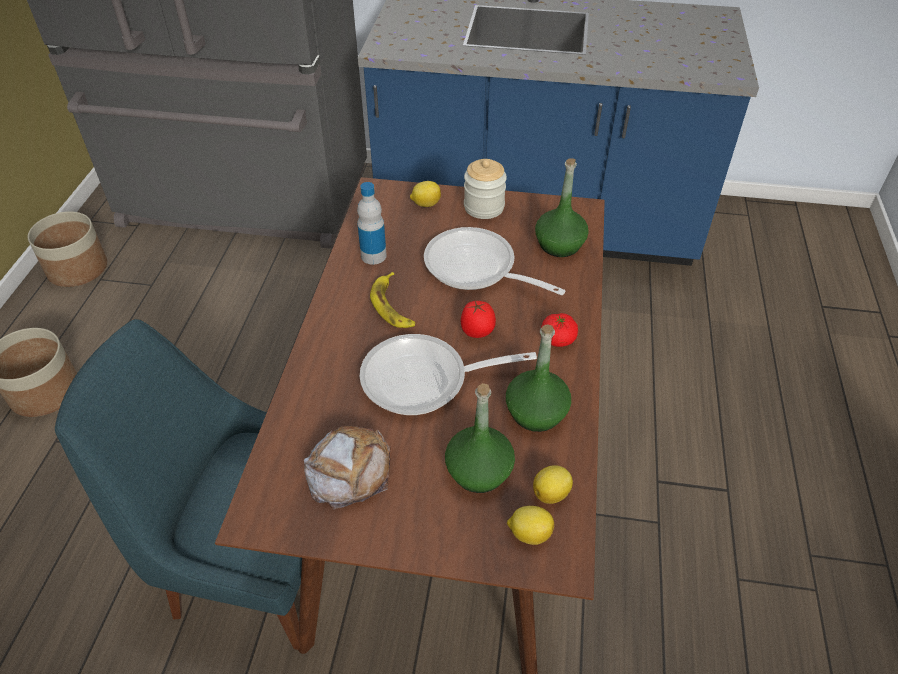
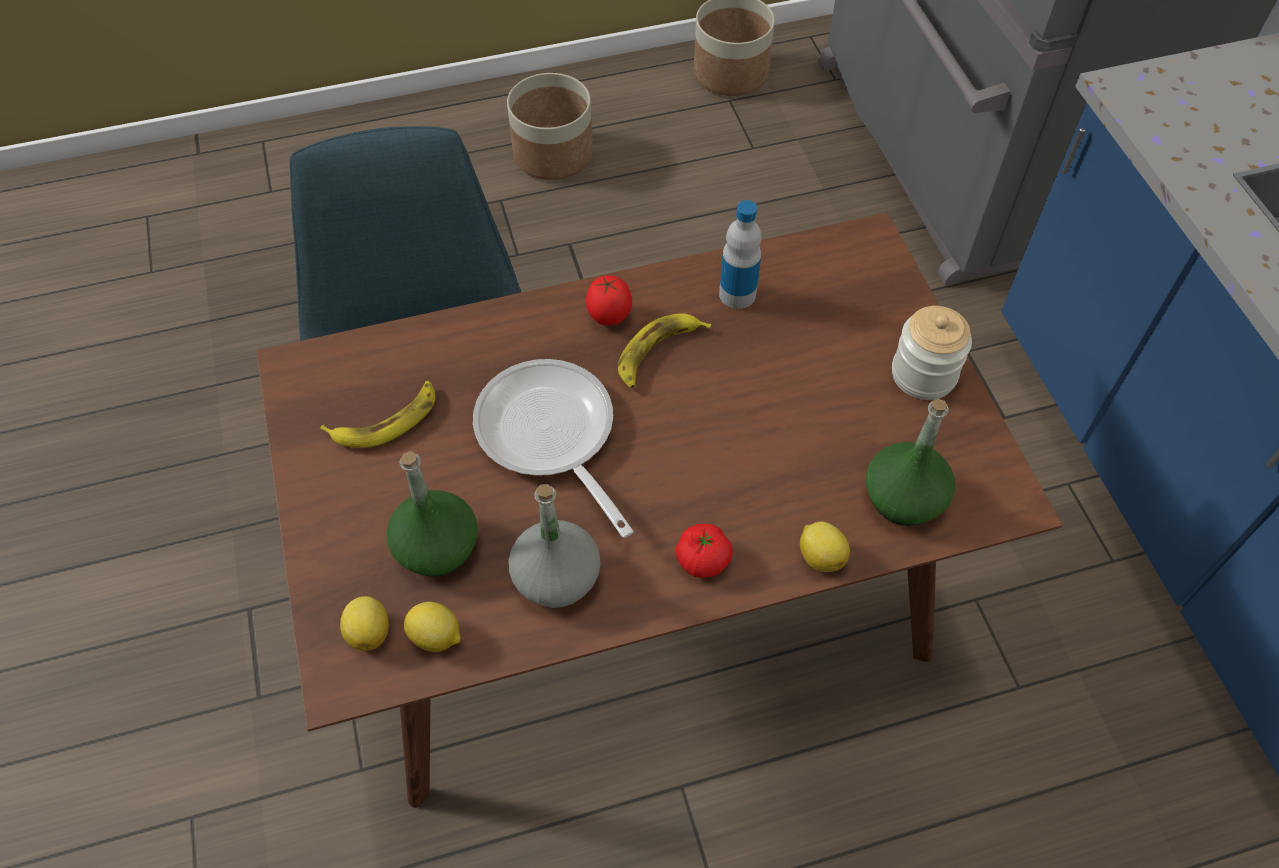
camera: 65 degrees right, 10 degrees up
(349, 470) = (386, 420): bread -> banana
(425, 204) = (881, 305): lemon -> lemon (820, 556)
(476, 269) = (784, 415): frying pan -> none
(477, 332) = (663, 461): tomato -> tomato (608, 316)
(536, 412) = (556, 577): green bottle -> grey bottle

